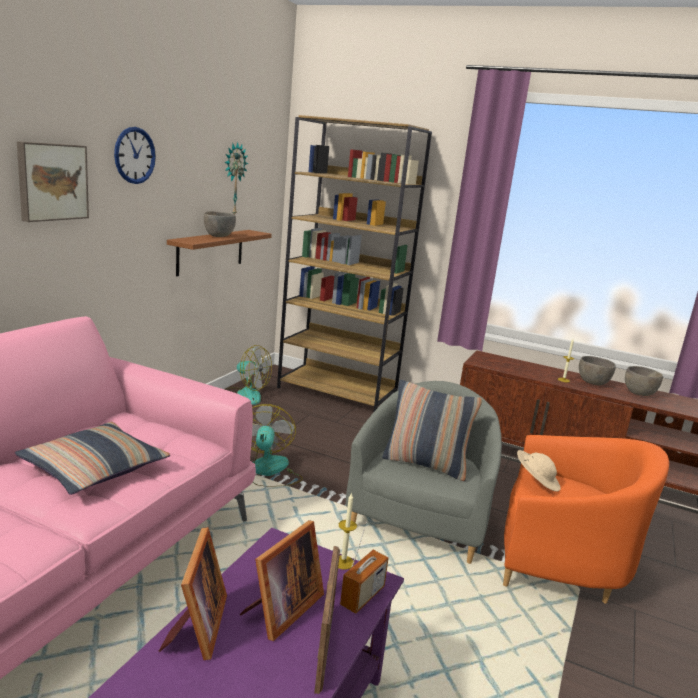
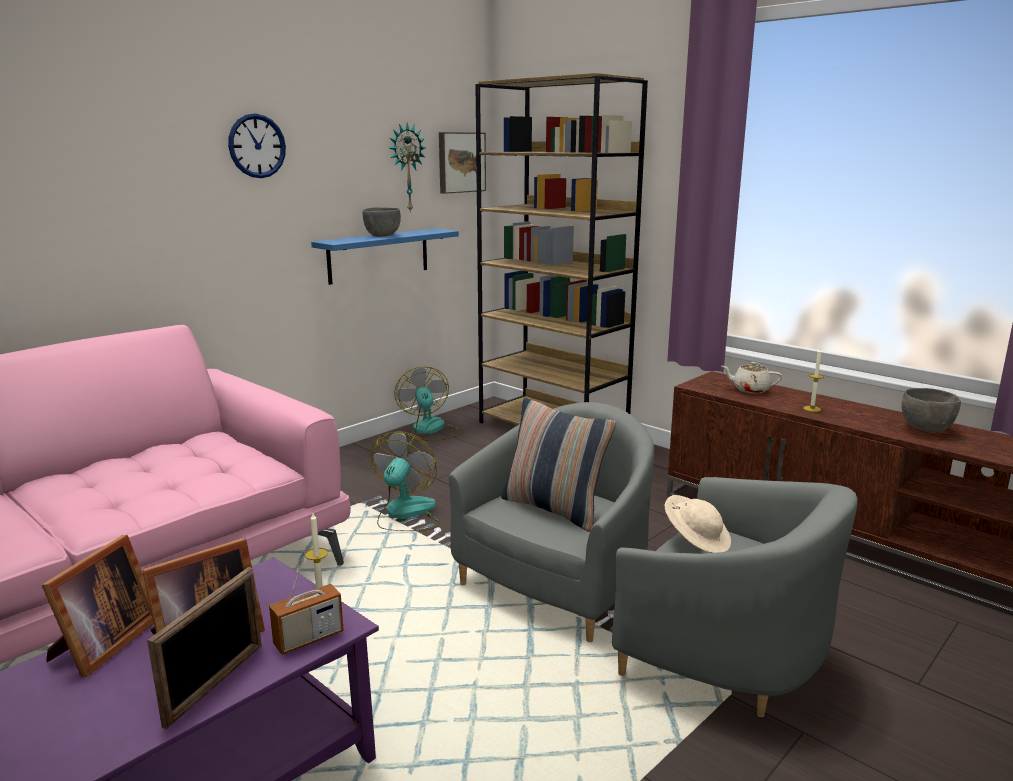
camera: 20 degrees right, 0 degrees up
(51, 181) = (148, 179): picture -> picture (460, 162)
(94, 468) = (136, 483): pillow -> none
(210, 251) = (379, 255): brown shelf -> blue shelf
(242, 395) = (431, 430): fan -> fan turned 150 degrees counterclockwise
(514, 365) = (750, 390): none -> beige teapot
(560, 562) = (726, 656): orange armchair -> grey armchair
(592, 383) = (857, 413): grey bowl -> none

